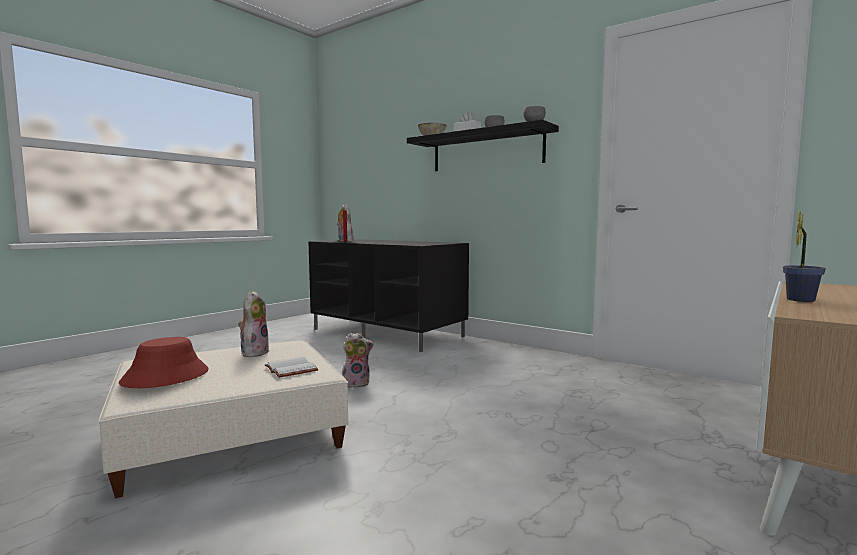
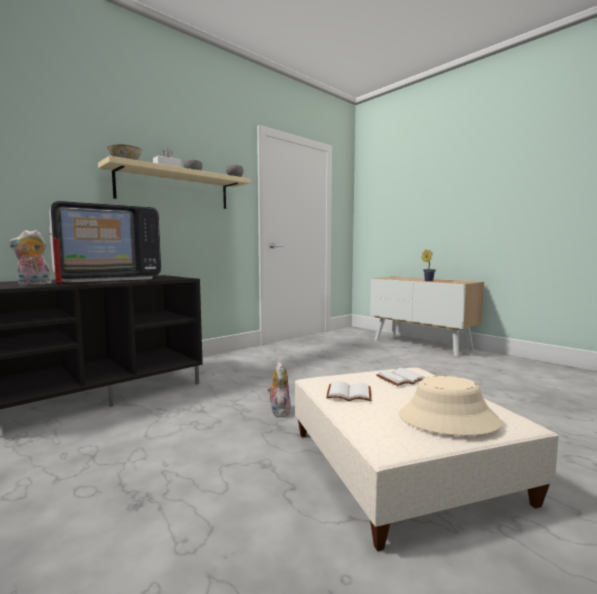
camera: 80 degrees left, 0 degrees up
(165, 377) = (448, 419): red hat -> beige hat
(254, 352) = (349, 393): plush toy -> white book
(399, 242) = (108, 279): none -> television
(486, 151) = (174, 189): black shelf -> beige shelf

